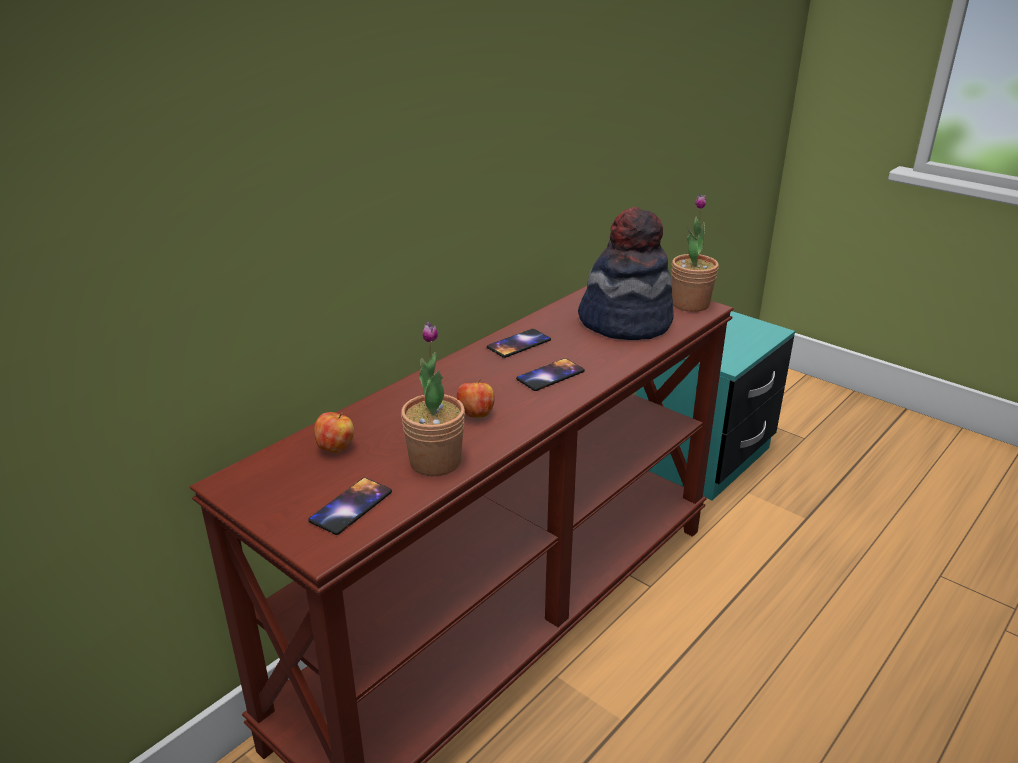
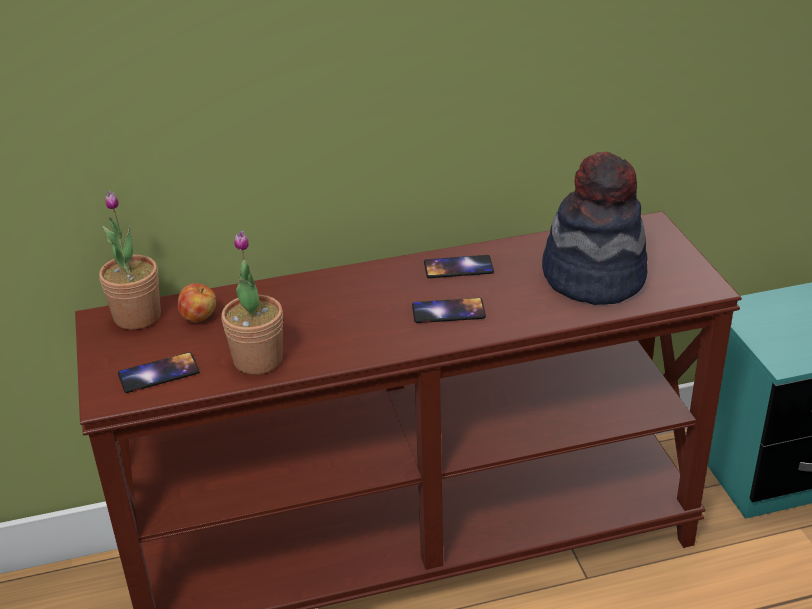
camera: 35 degrees right, 5 degrees up
(476, 414) = (338, 327): apple -> none
(690, 304) = (693, 278): potted plant -> potted plant (137, 316)

